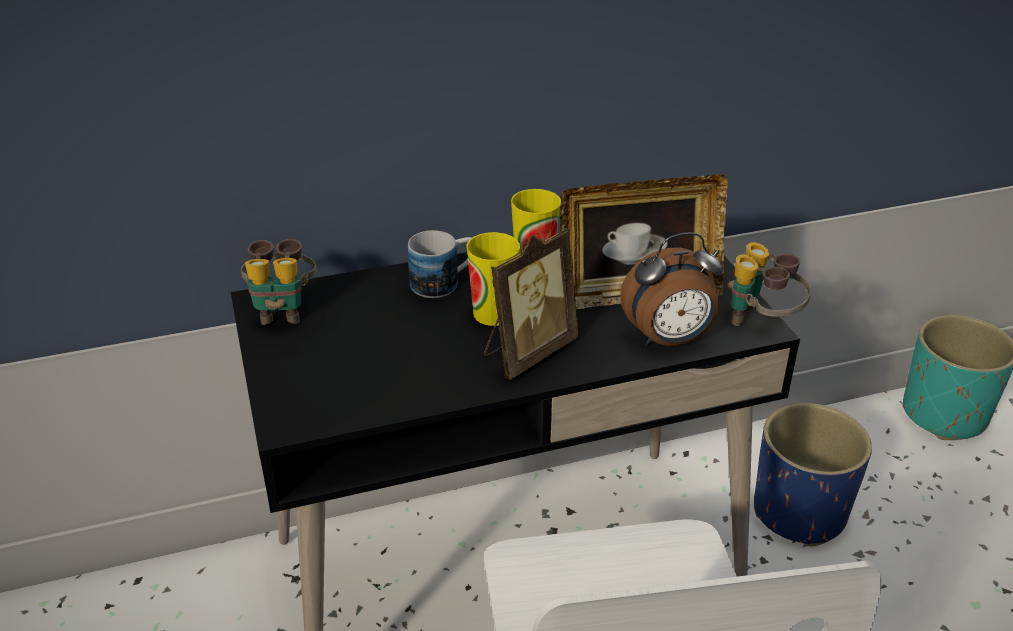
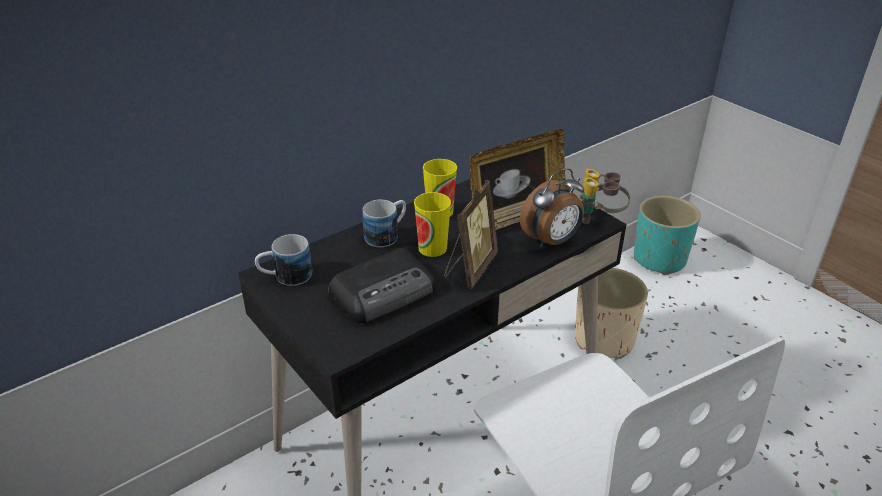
camera: 20 degrees left, 0 degrees up
(282, 310) = (285, 277): binoculars -> mug
(394, 358) = (385, 292): none -> radio
(800, 512) = (604, 339): blue planter -> beige planter

